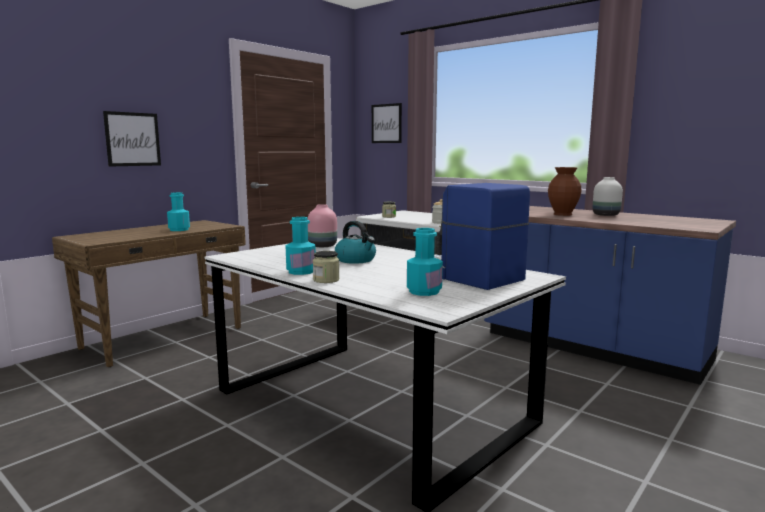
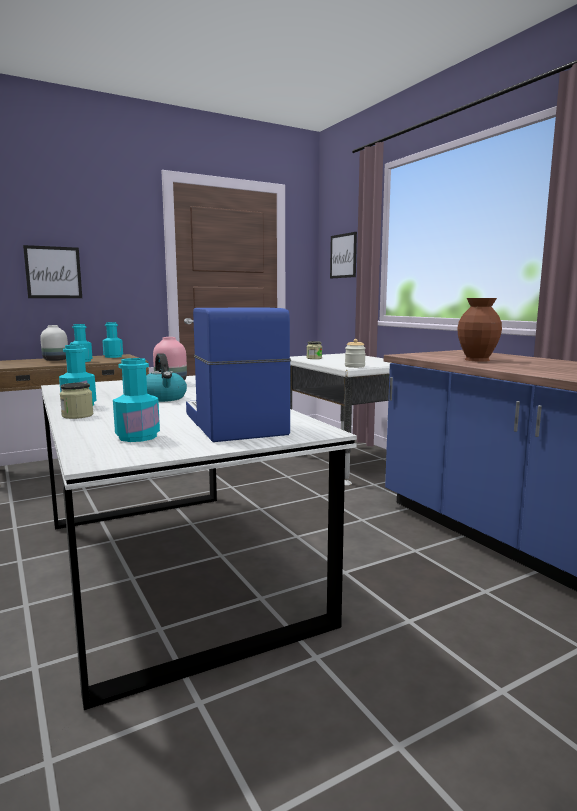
camera: 20 degrees right, 0 degrees up
(198, 223) = (113, 356): none -> turquoise bottle
(605, 215) = (535, 363): white vase -> white vase (55, 360)

